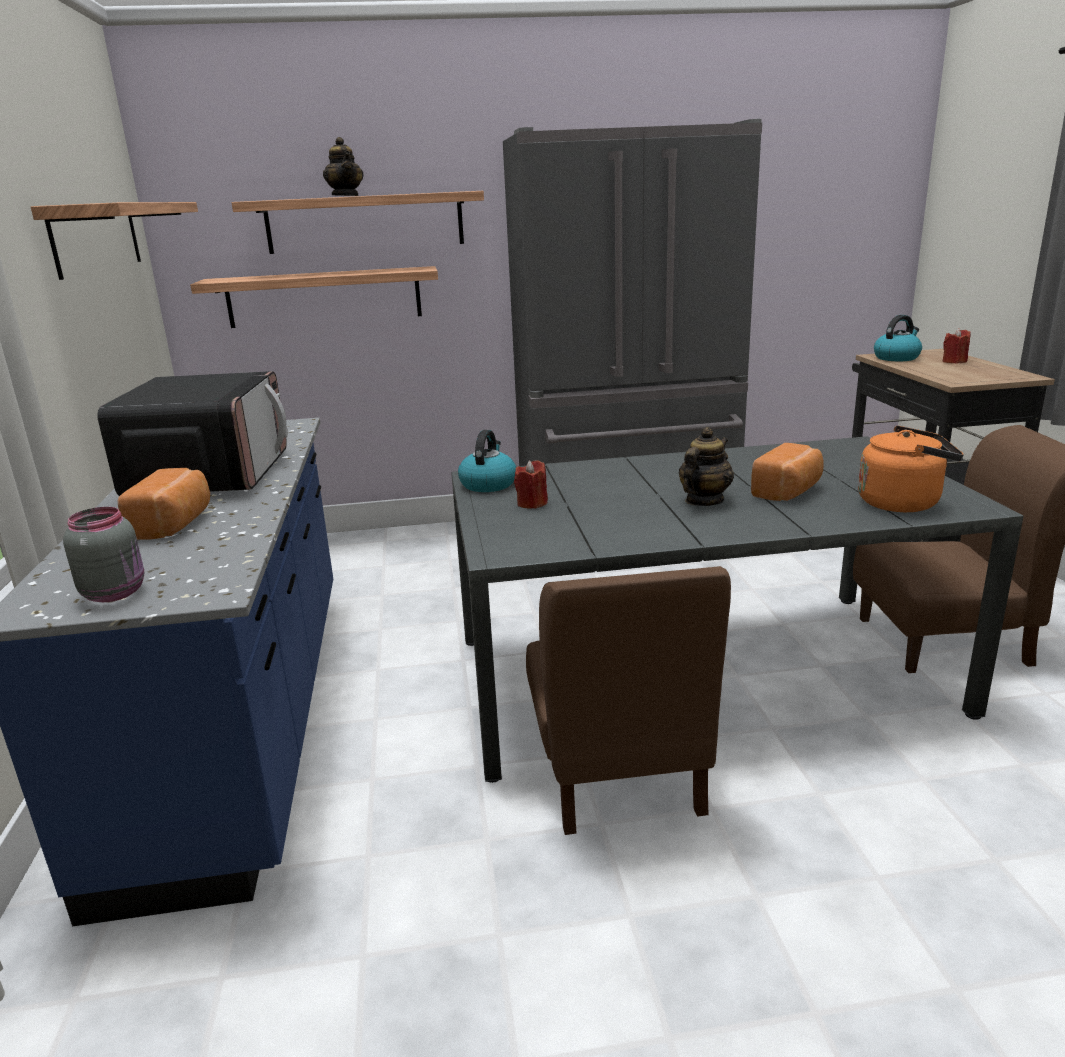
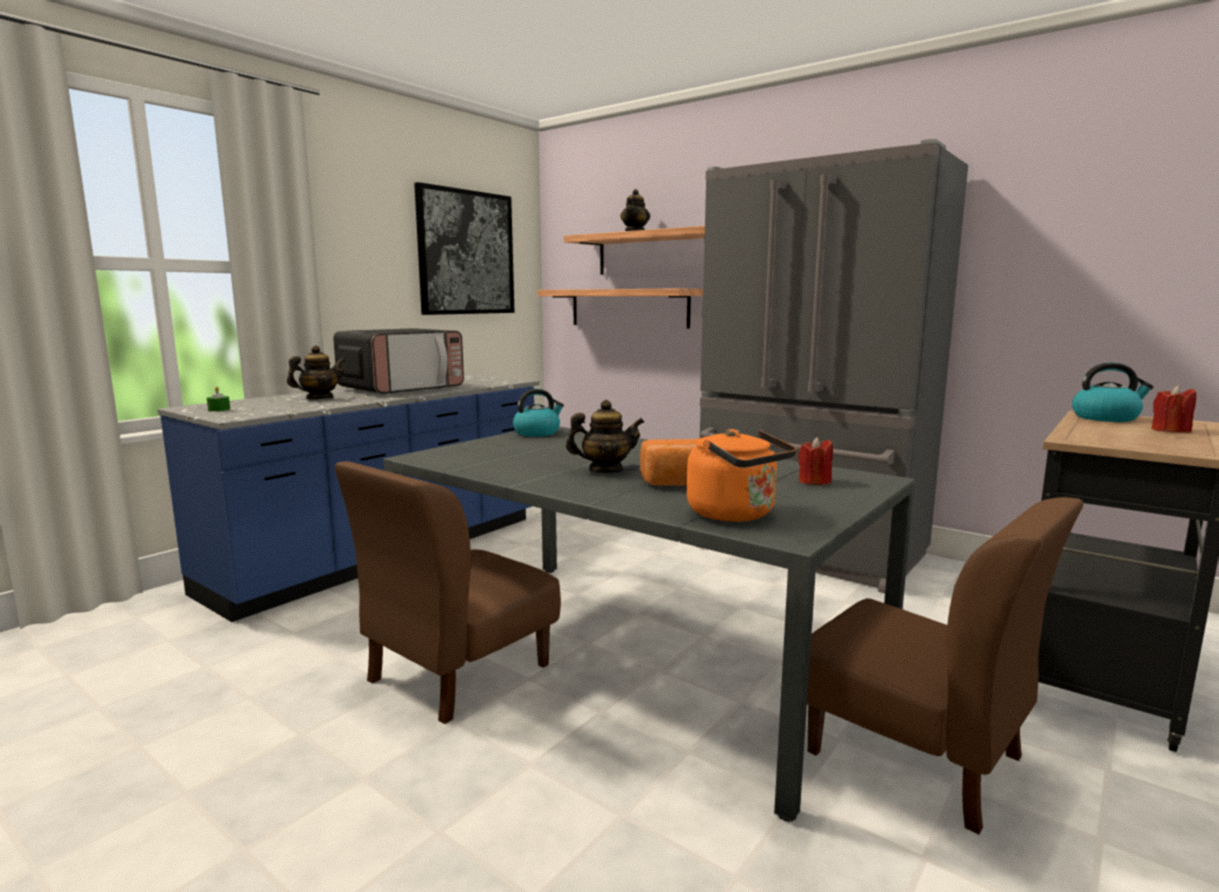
camera: 45 degrees right, 10 degrees down
(97, 237) = (466, 253): shelf -> picture
(115, 592) = (219, 410): grey jar -> green candle
(175, 524) = (319, 398): bread -> teapot
(532, 503) = (519, 445): red candle -> red candle (814, 481)

